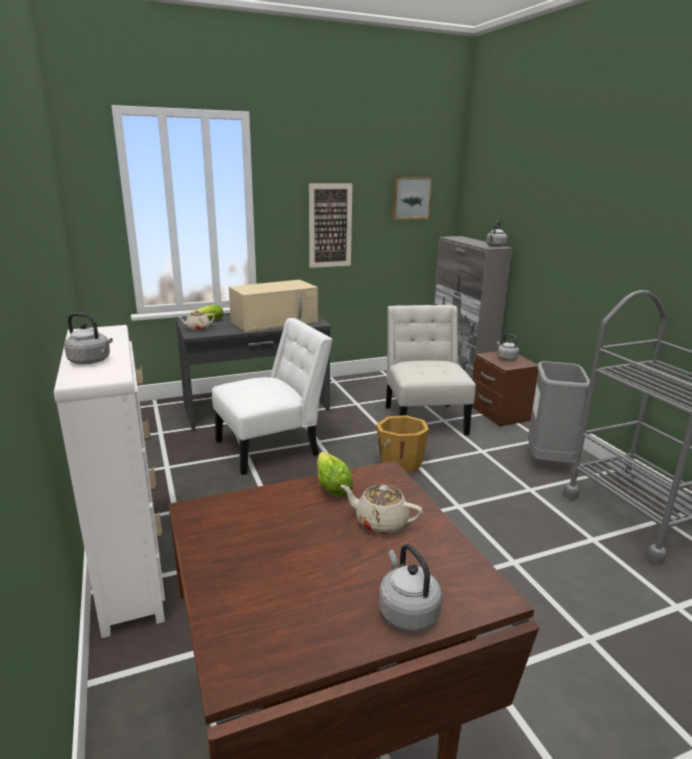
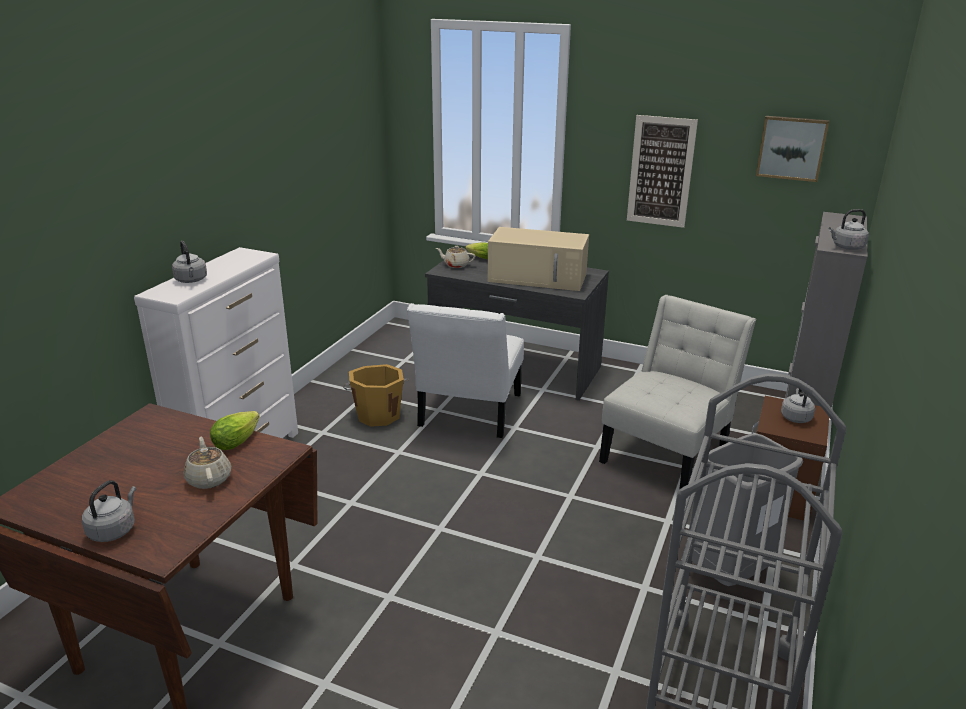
camera: 45 degrees right, 5 degrees up
(272, 447) = (468, 414): white chair -> white chair turned 90 degrees clockwise
(399, 463) = (555, 486): orange bucket -> orange bucket (378, 414)

